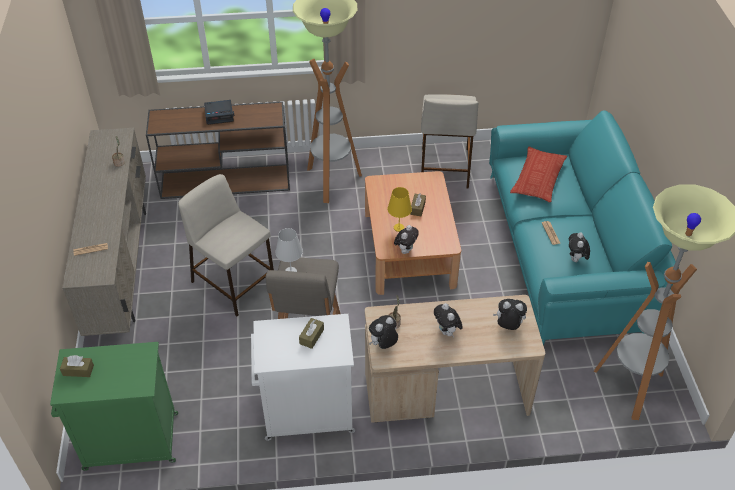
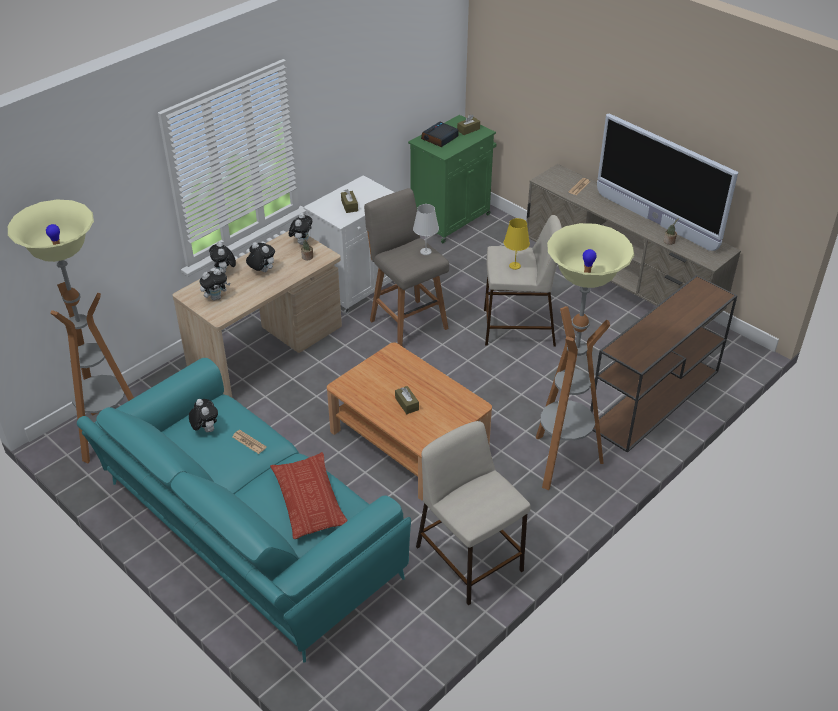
camera: 140 degrees right, 5 degrees down
(98, 183) = (655, 222): none -> television
(219, 115) = (671, 326): alarm clock -> alarm clock (439, 138)
(399, 227) = (404, 376): yellow table lamp -> yellow table lamp (514, 266)
(405, 250) = (377, 361): plush toy -> plush toy (224, 272)

